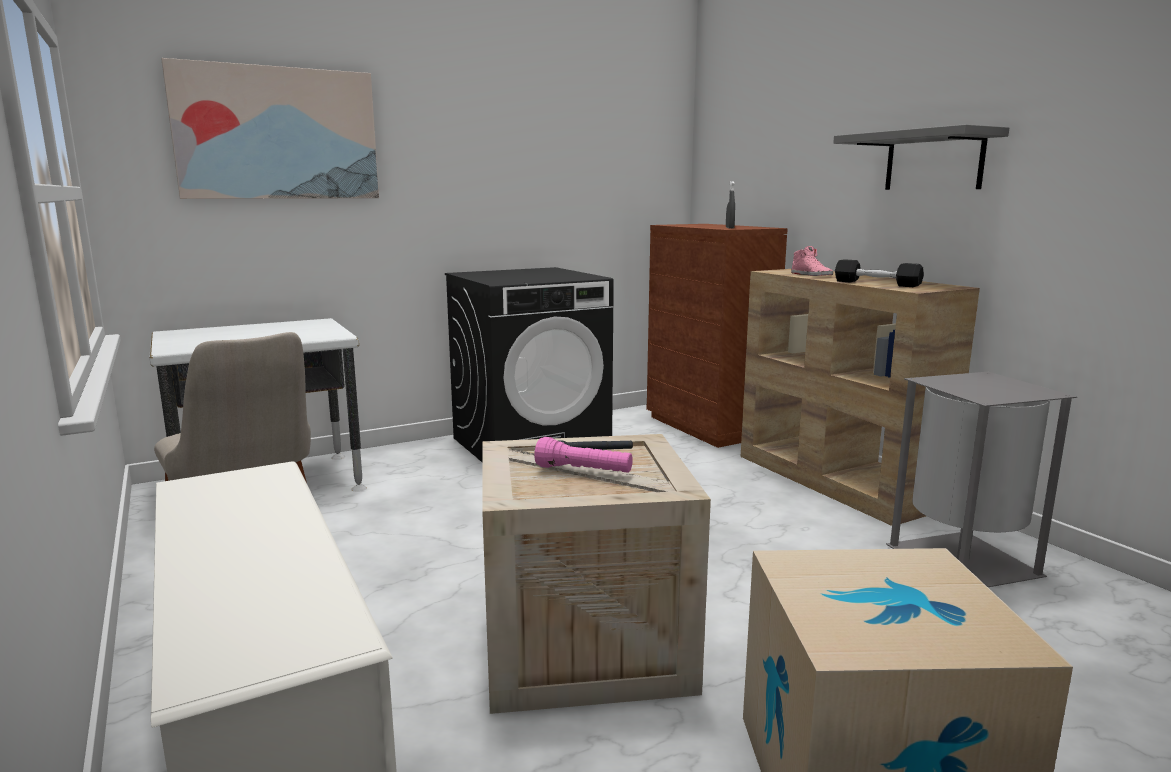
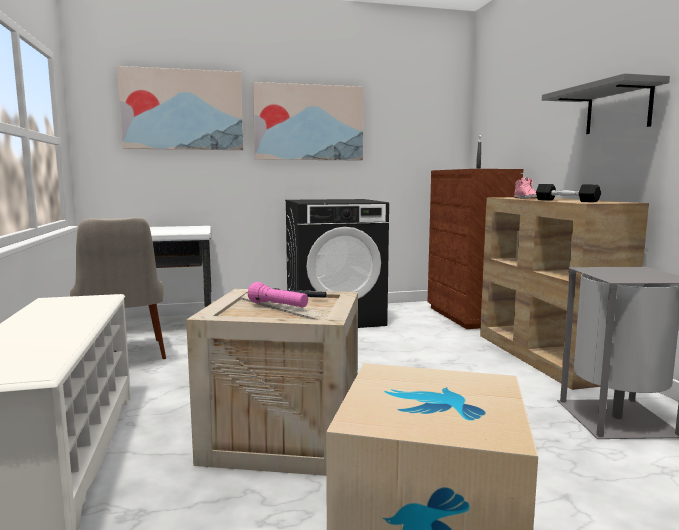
camera: 15 degrees right, 5 degrees down
(474, 154) = (309, 123): none -> picture

